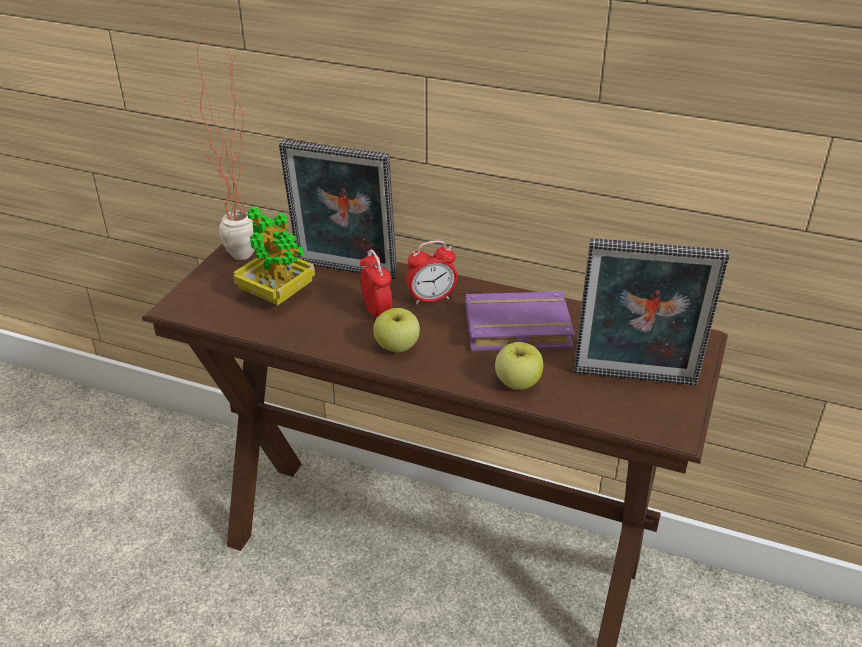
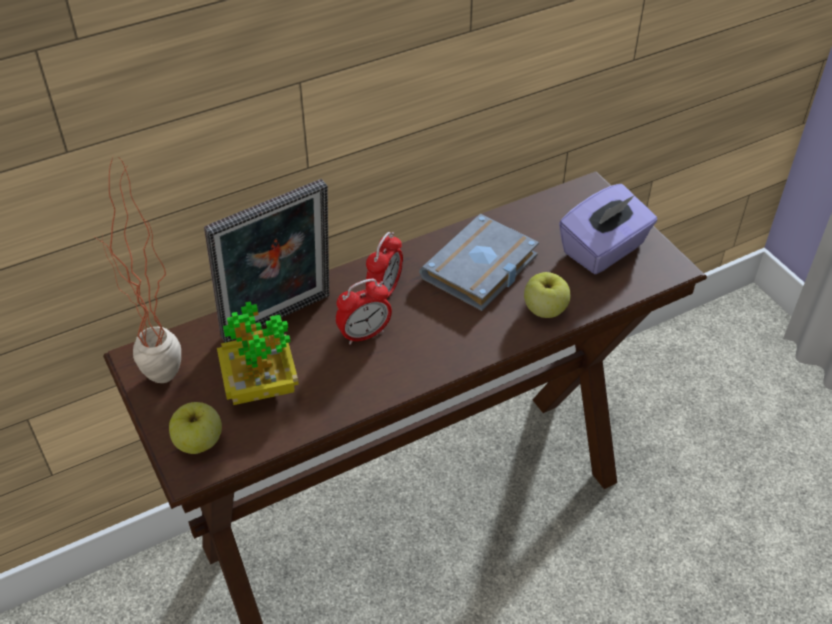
camera: 50 degrees left, 10 degrees up
(377, 312) = (364, 334): alarm clock -> alarm clock turned 135 degrees clockwise
(397, 347) = (427, 350): apple -> apple (199, 442)
(515, 330) = (481, 270): purple book -> grey book
(634, 381) = (604, 250): picture frame -> purple tissue box

